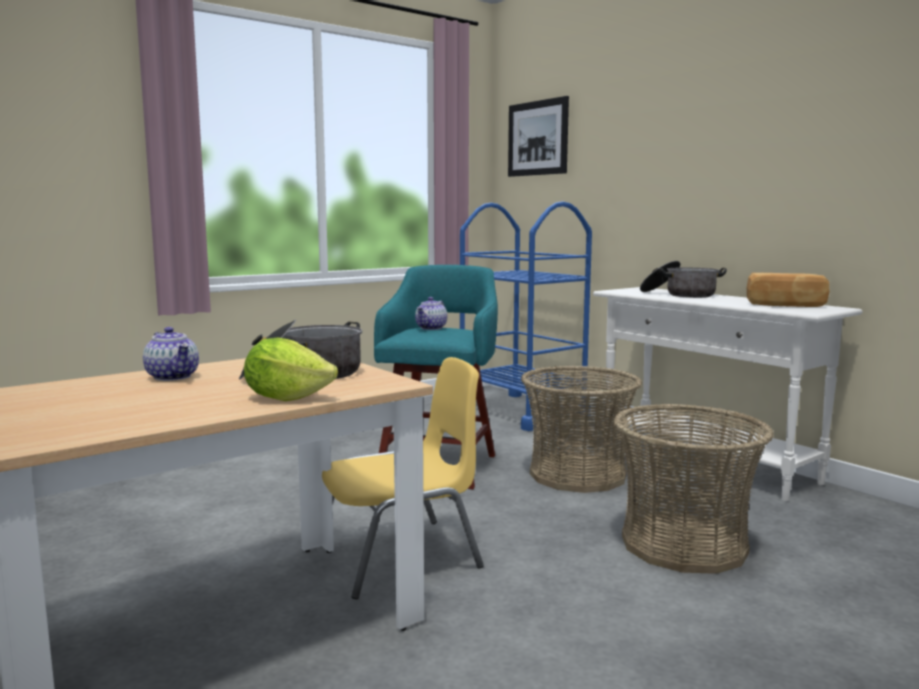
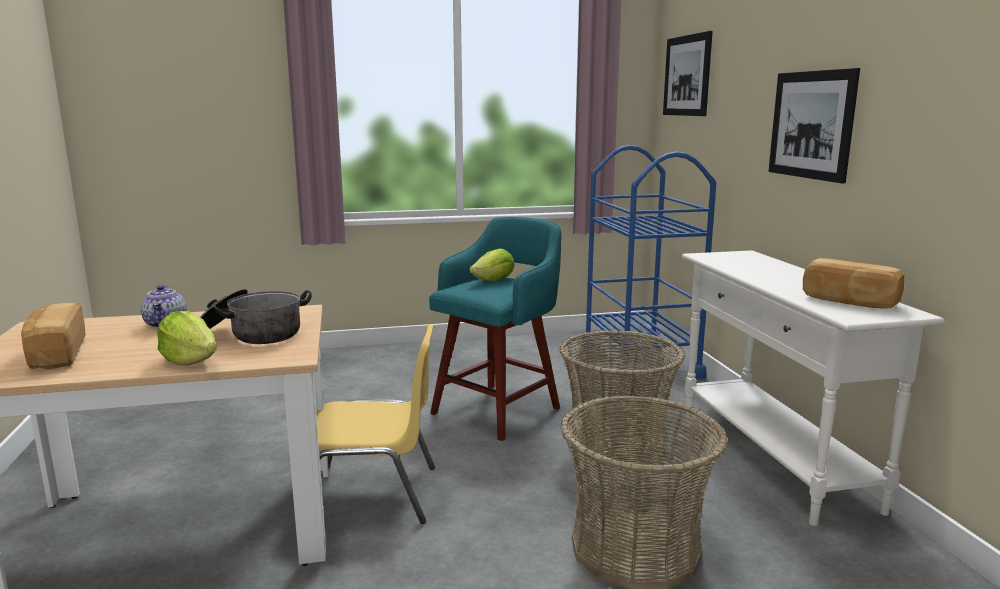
camera: 25 degrees right, 5 degrees up
(92, 412) = (56, 355): none -> bread
(431, 328) = (494, 281): teapot -> lettuce
(679, 294) = (764, 268): cooking pot -> none
(699, 170) = (811, 125): none -> picture

